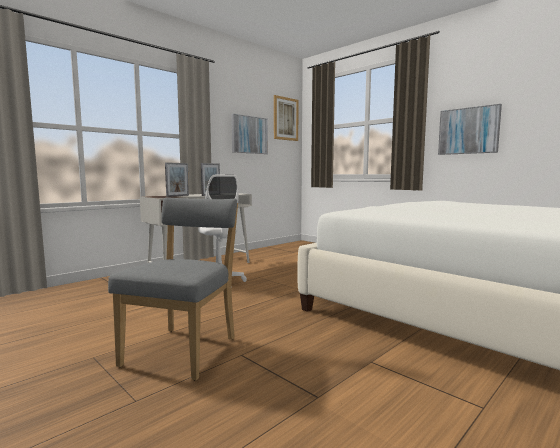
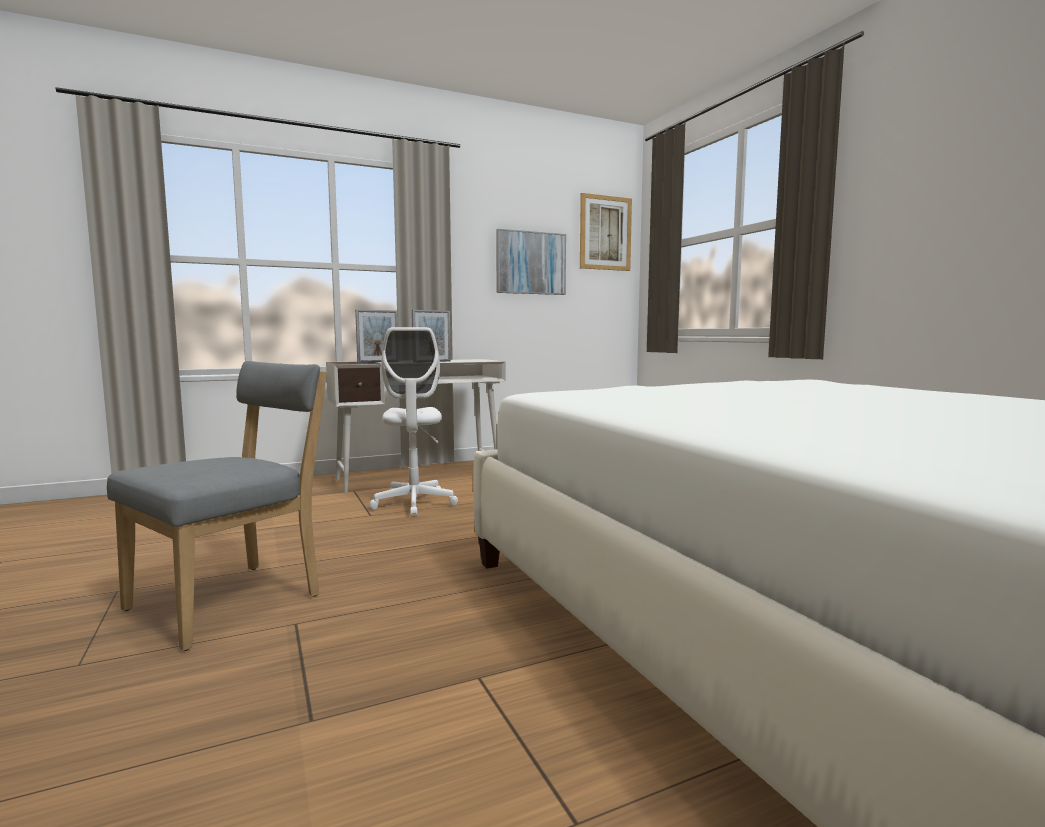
camera: 20 degrees right, 0 degrees up
(468, 131) = (922, 234): picture -> none

